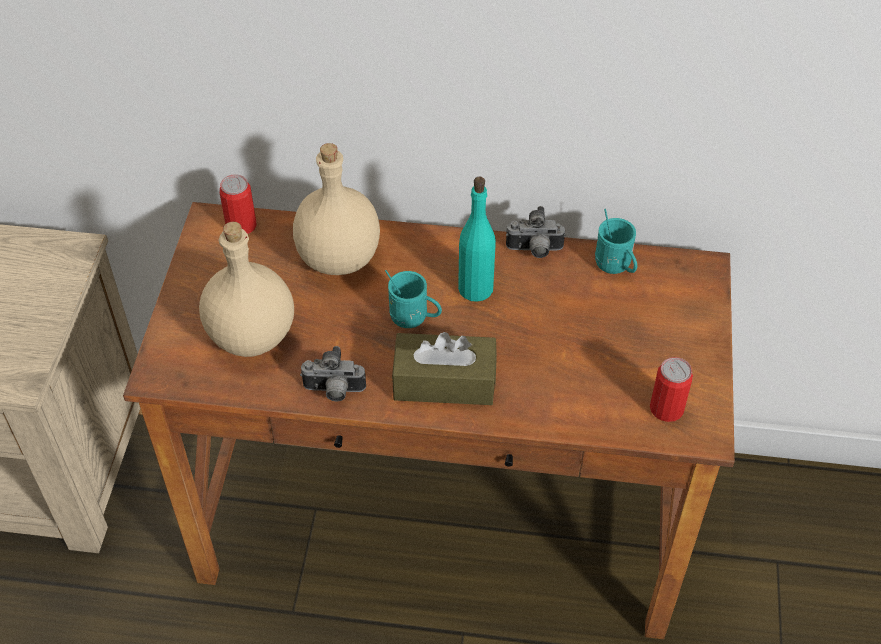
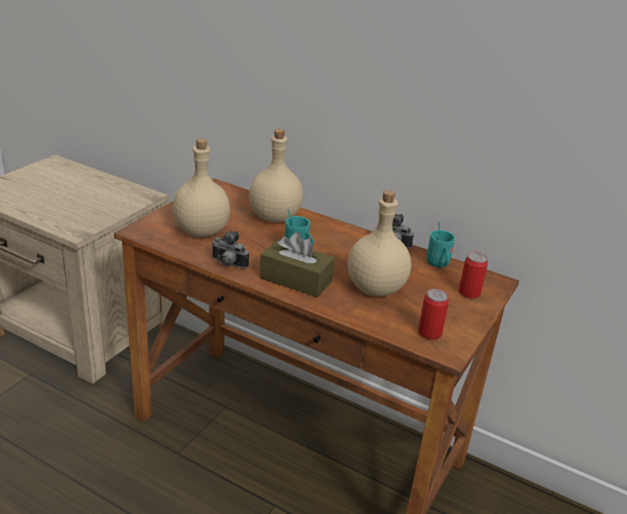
camera: 20 degrees right, 20 degrees down
(241, 225) = (232, 192): can -> can (469, 292)
(475, 288) = (344, 249): turquoise bottle -> none
(557, 352) = (375, 288): none -> beige bottle

